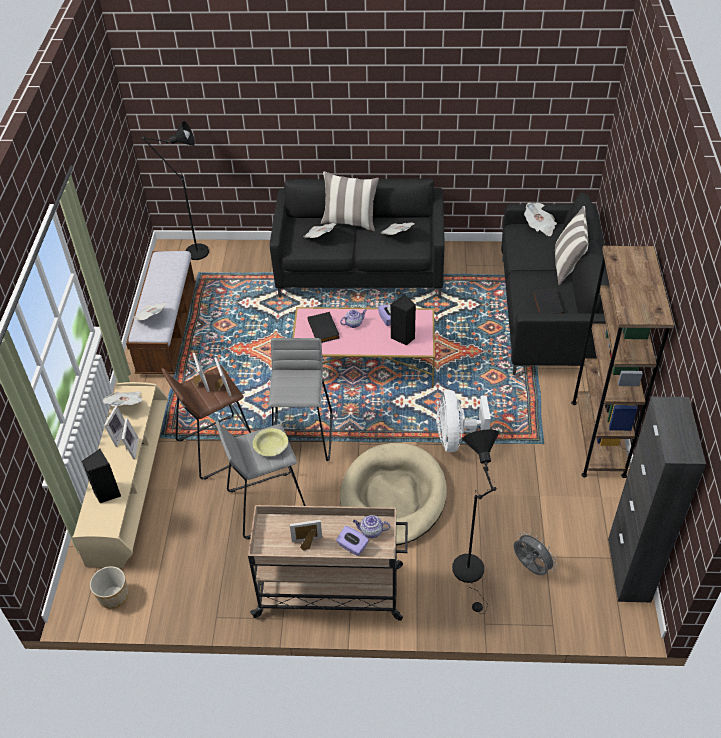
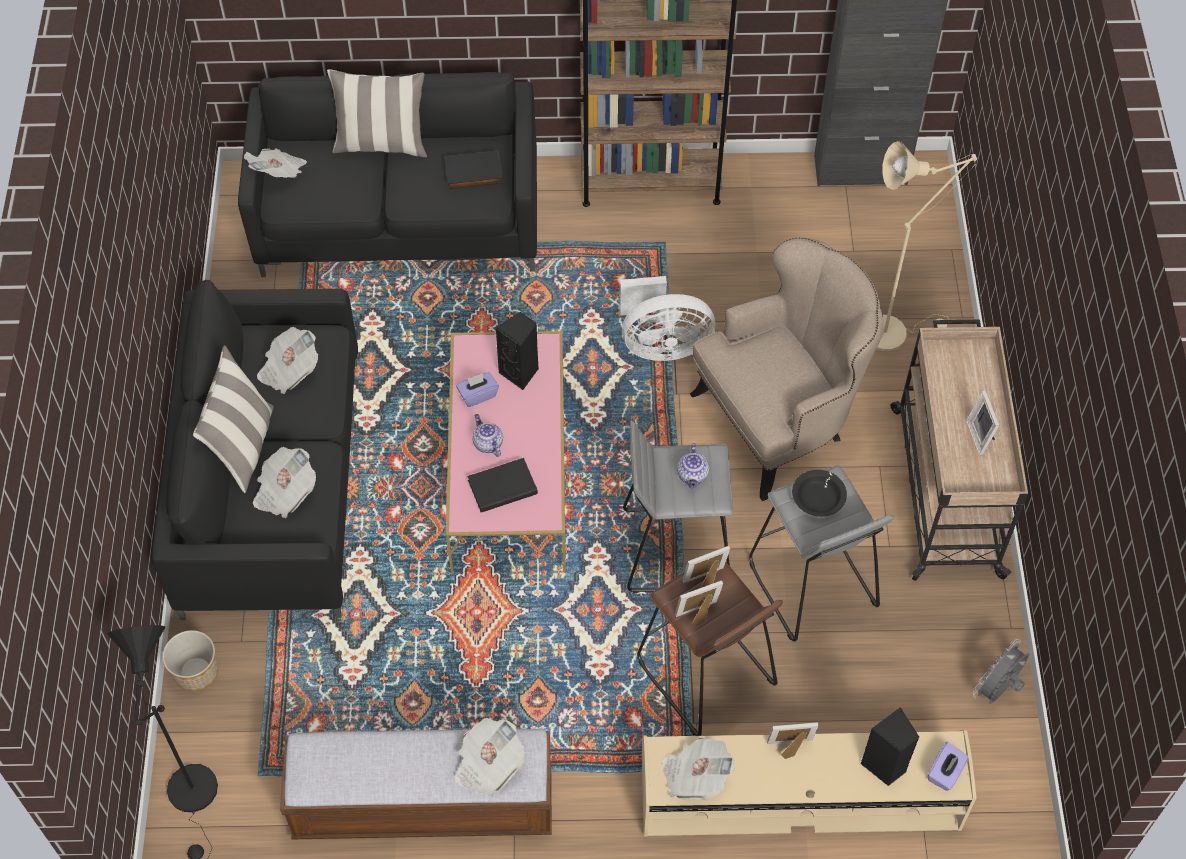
camera: 95 degrees left, 10 degrees up
(114, 595) = (1002, 776): planter -> planter (195, 671)
(117, 435) = (765, 776): picture frame -> none
(271, 446) = (818, 498): yellow bowl -> black bowl
(352, 546) = (976, 384): purple tissue box -> purple tissue box (945, 773)
(371, 531) = (948, 365): teapot -> teapot (693, 476)
(393, 497) = (779, 421): beige dog bed -> beige armchair
(471, 574) = (892, 330): black floor lamp -> beige floor lamp
(530, 567) = (872, 267): grey fan -> grey fan (997, 690)

